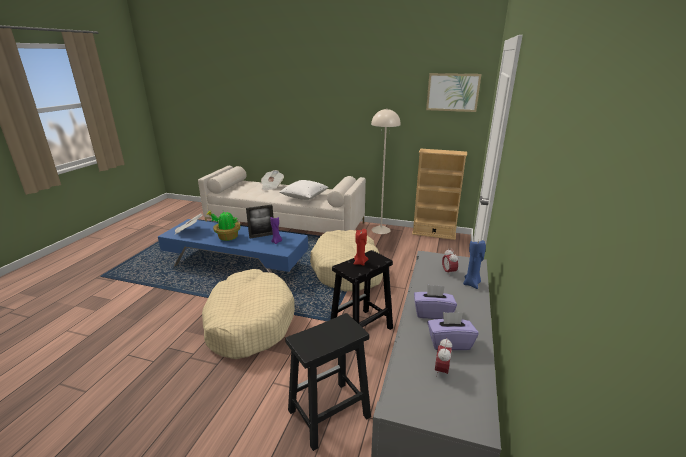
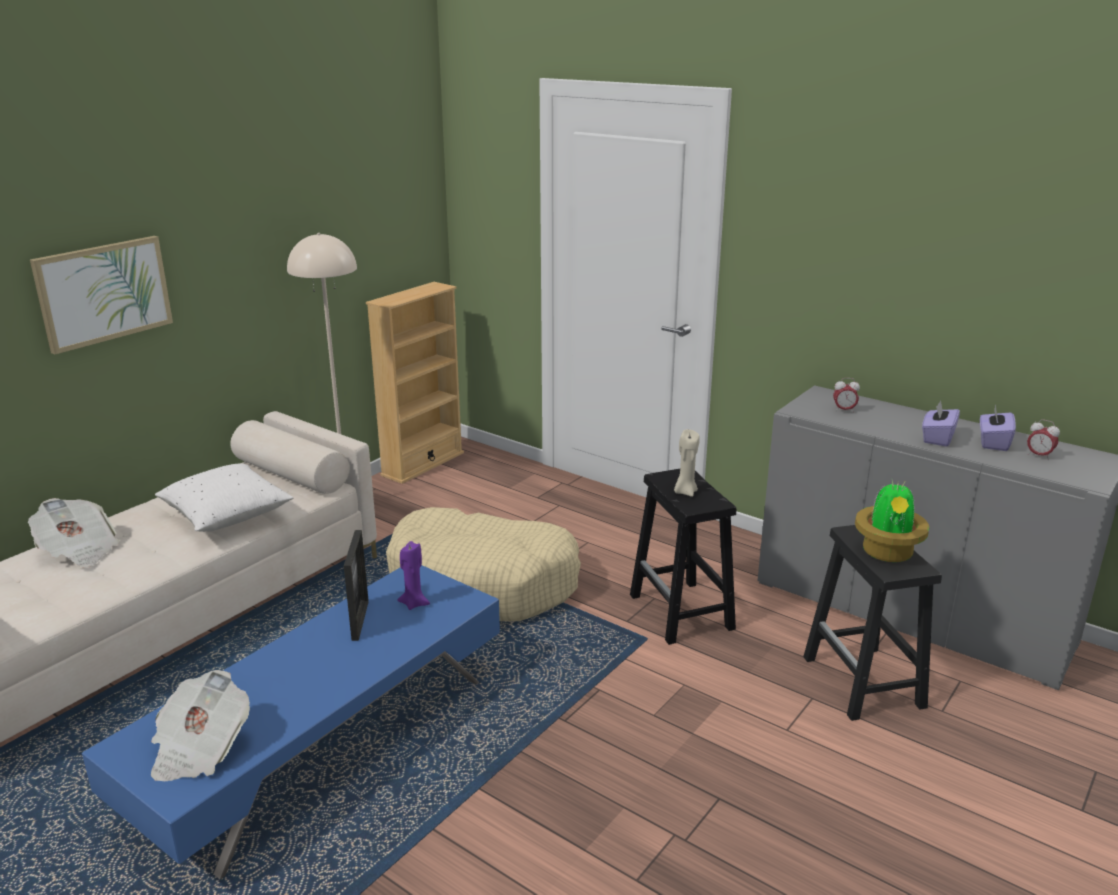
camera: 70 degrees left, 0 degrees up
(227, 237) = (319, 676): potted plant -> potted plant (887, 553)
(249, 322) = (600, 742): beige dog bed -> none
(360, 262) = (685, 492): red candle -> beige candle
(452, 92) = (392, 174): picture -> picture (103, 292)
(472, 284) = (874, 406): blue candle -> none

